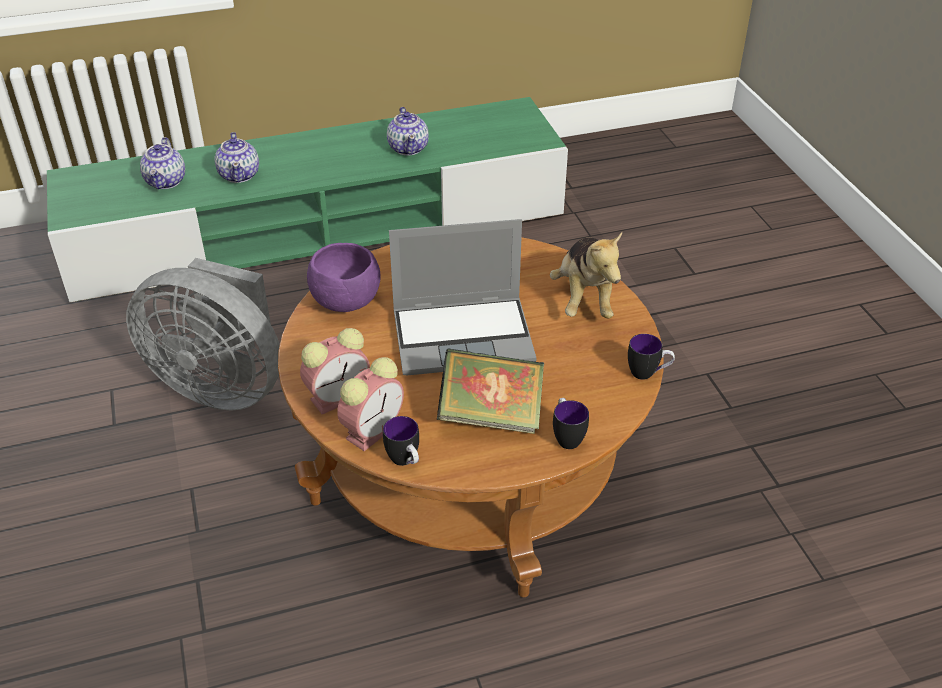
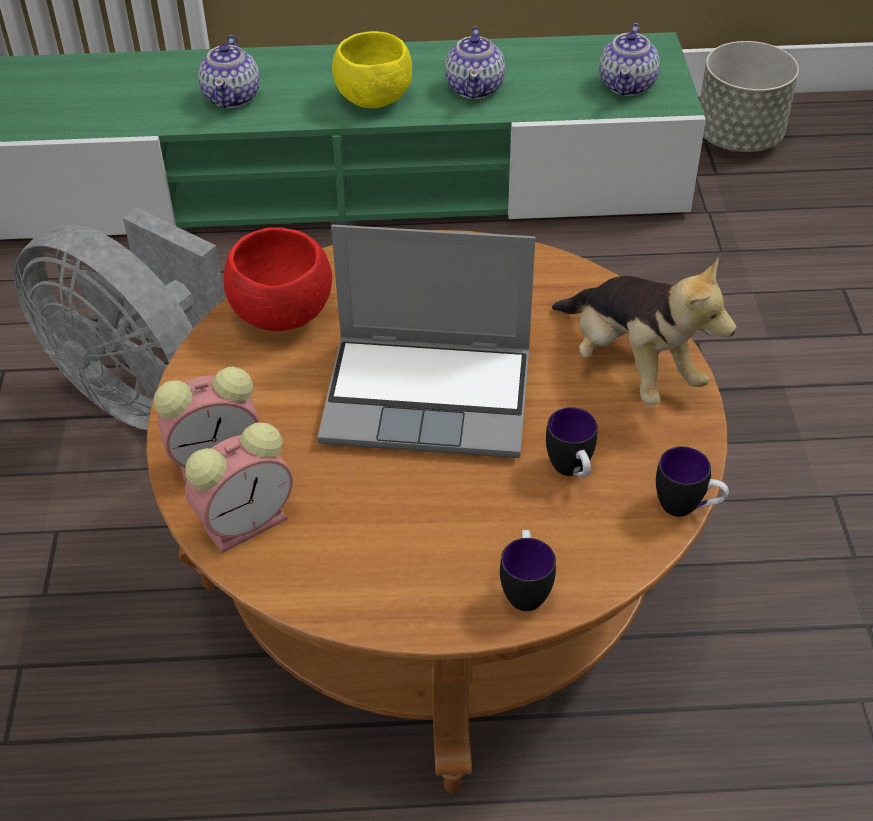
camera: 15 degrees right, 5 degrees up
(166, 182) = (134, 93): teapot -> teapot (628, 85)
(341, 164) = (374, 100): none -> yellow bowl
(346, 302) = (281, 315): purple bowl -> red bowl
(405, 462) = (274, 582): mug -> mug (572, 472)
(490, 415) = (424, 531): book -> none
(579, 163) = (739, 138): none -> grey planter
(584, 298) = (630, 366): plush toy -> plush toy turned 45 degrees counterclockwise

